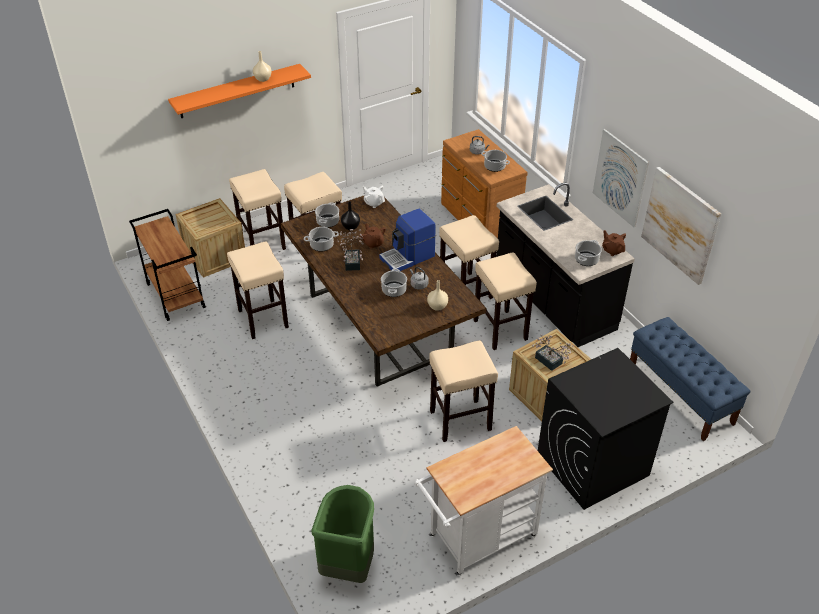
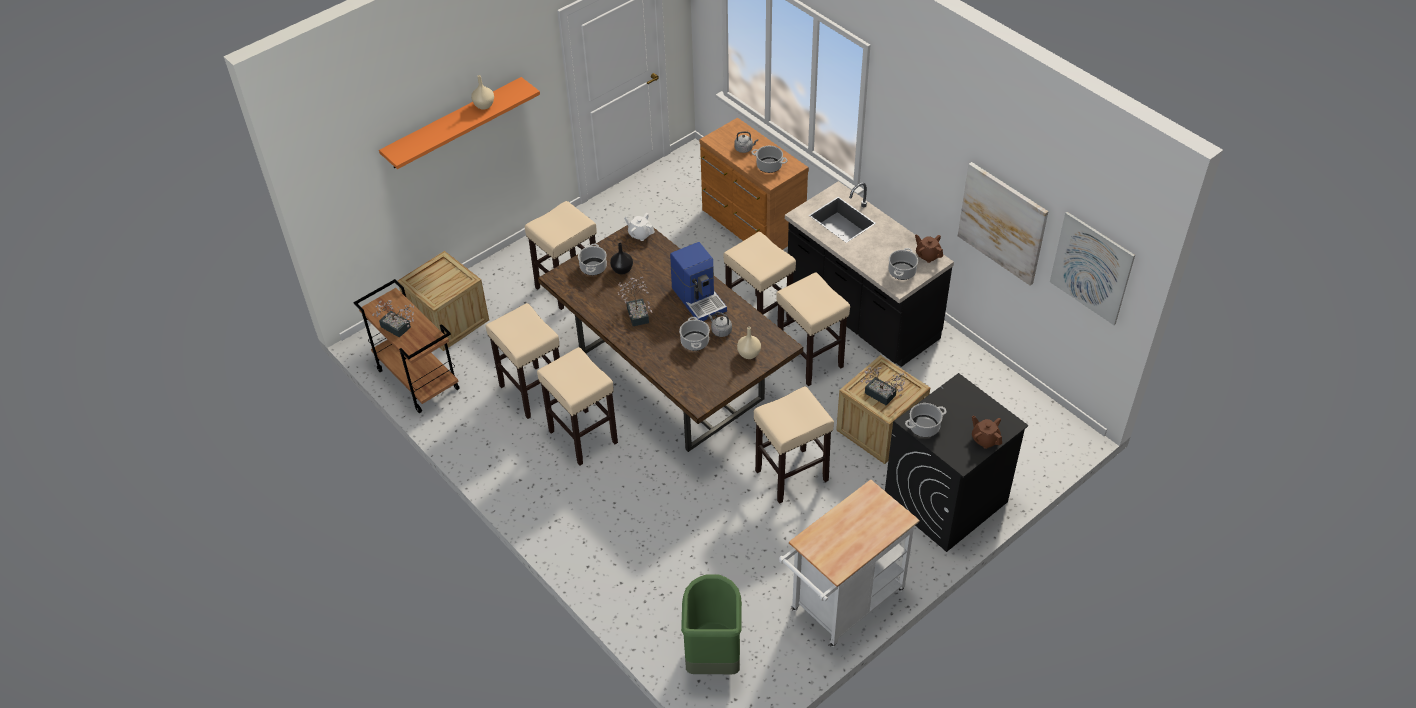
camera: 10 degrees left, 5 degrees up
(157, 246) = (398, 329): none -> potted plant
(262, 242) = (500, 293): beige stool -> beige stool (582, 436)
(322, 245) = (596, 298): cooking pot -> cooking pot (924, 426)
(373, 243) = (654, 286): brown teapot -> brown teapot (985, 439)
(408, 257) = (699, 298): coffee machine -> coffee machine turned 75 degrees counterclockwise
(620, 178) = (925, 172): picture -> picture (1091, 268)
(680, 395) = (1023, 404): blue bench -> none

